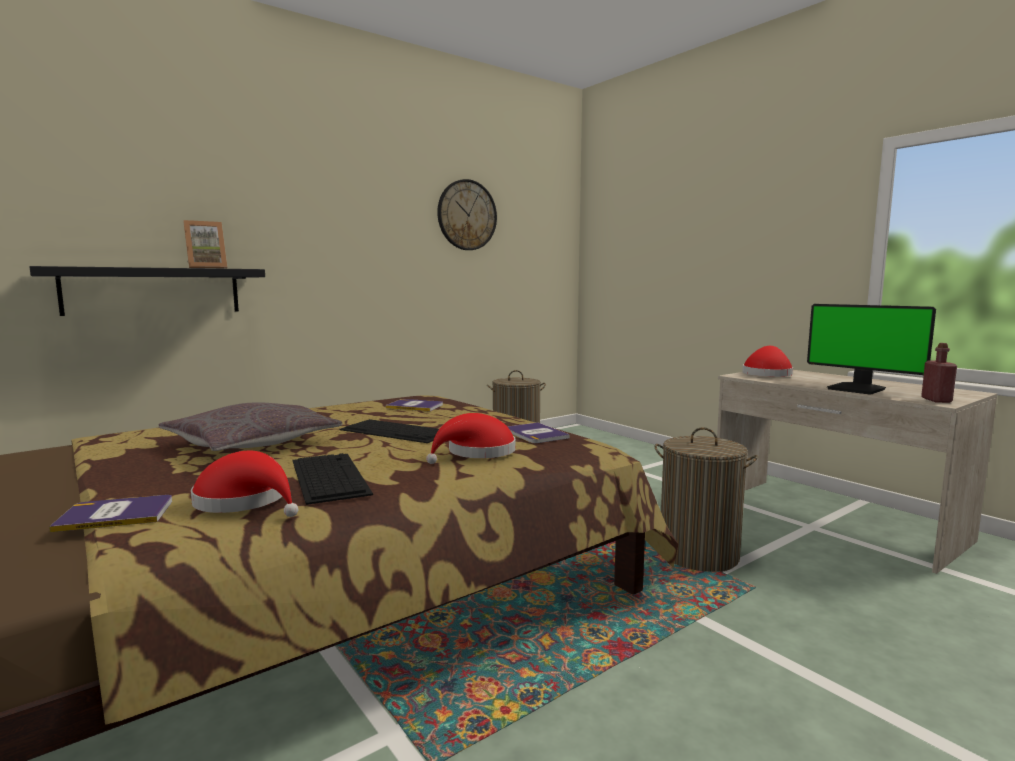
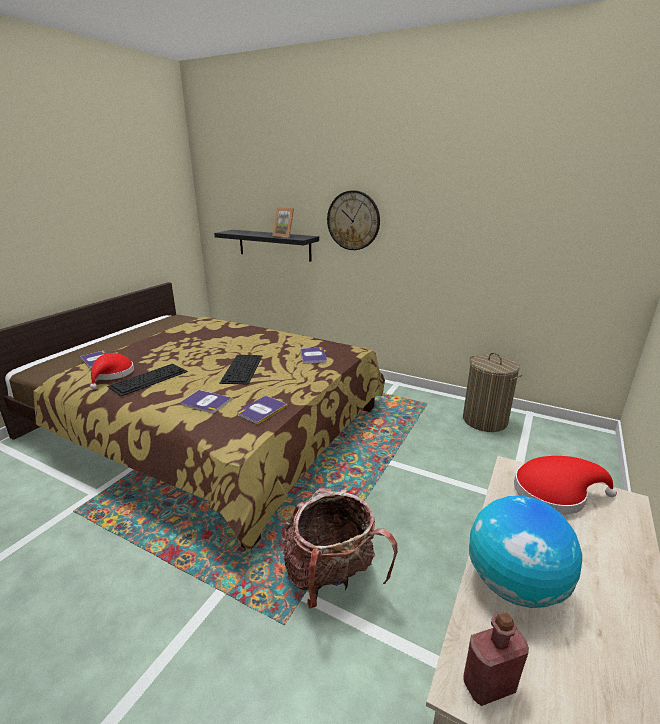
camera: 65 degrees right, 15 degrees up
(252, 444) = (199, 347): grey pillow -> none
(467, 215) = (498, 192): wall clock -> wall clock (353, 220)
(477, 453) = (205, 402): red hat -> book
(698, 555) = (331, 577): laundry basket -> backpack
(858, 389) = (514, 585): monitor -> globe

